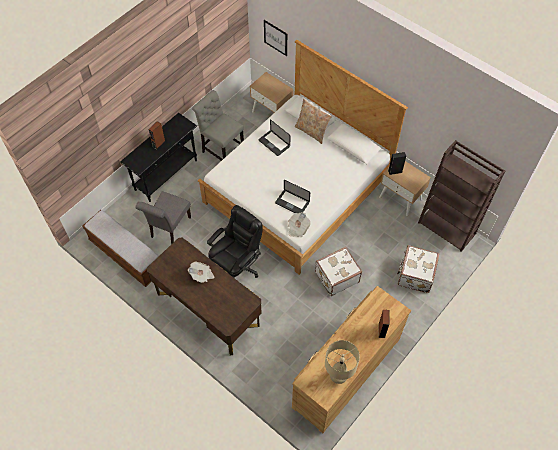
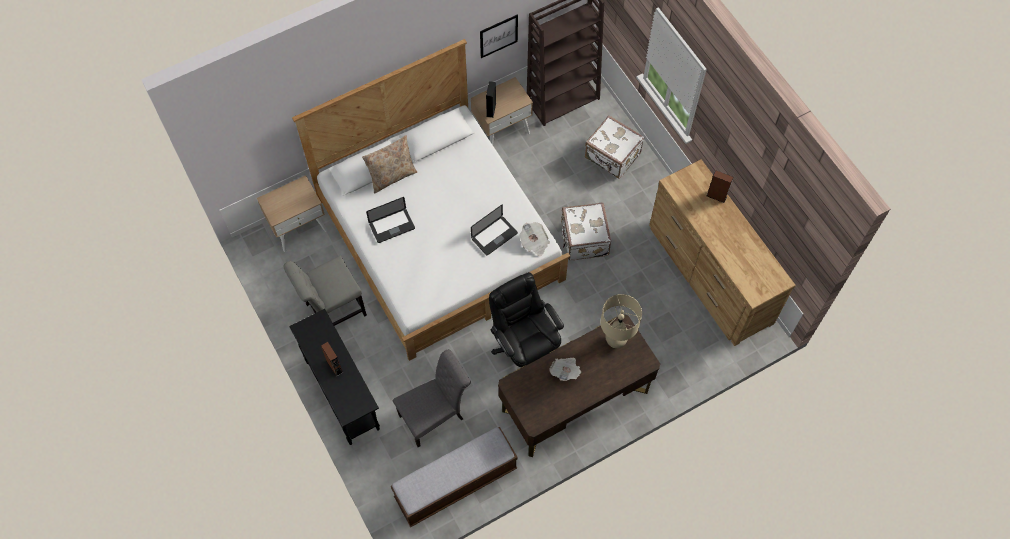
camera: 70 degrees left, 5 degrees up
(169, 229) = (435, 415): grey chair -> grey chair turned 75 degrees counterclockwise
(275, 37) = (254, 147): picture -> picture (498, 36)
(338, 377) = (759, 259): beige table lamp -> beige table lamp (615, 341)

